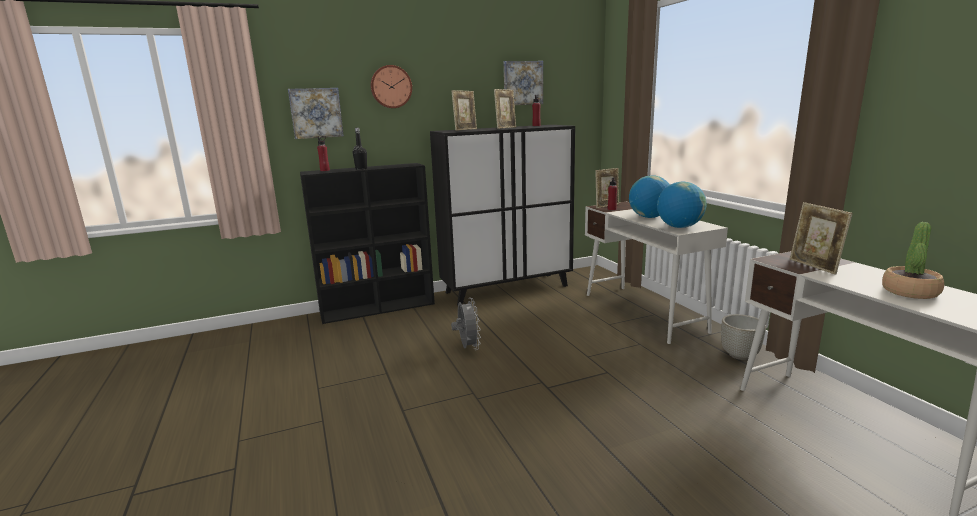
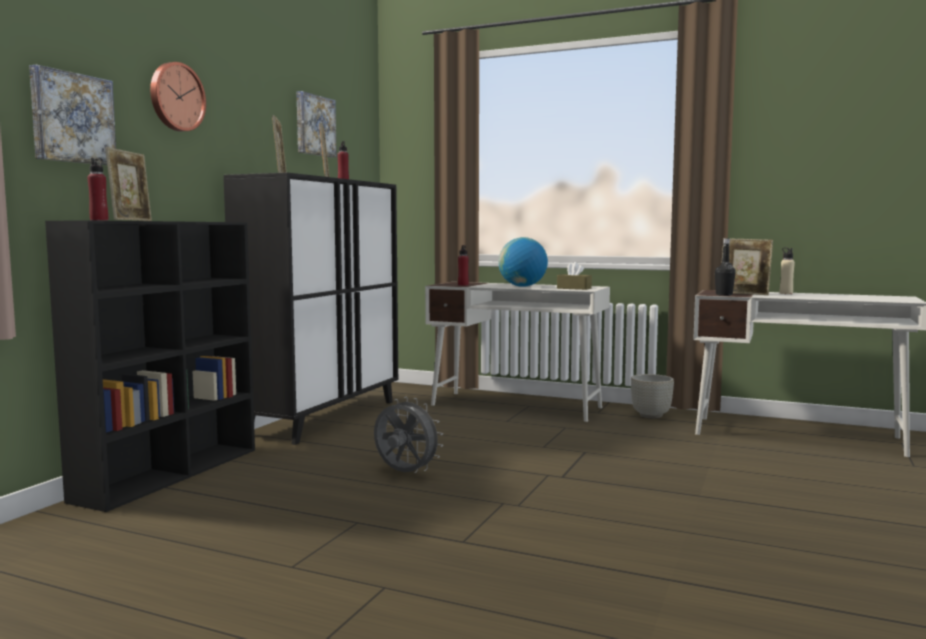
camera: 45 degrees left, 10 degrees down
(361, 169) = (160, 220): black bottle -> black bottle (724, 295)
(606, 206) = (448, 284): picture frame -> picture frame (131, 220)
(679, 227) = (574, 288): globe -> brown tissue box
(875, 274) = (786, 293): none -> beige bottle
(910, 292) = (827, 296): potted plant -> none

